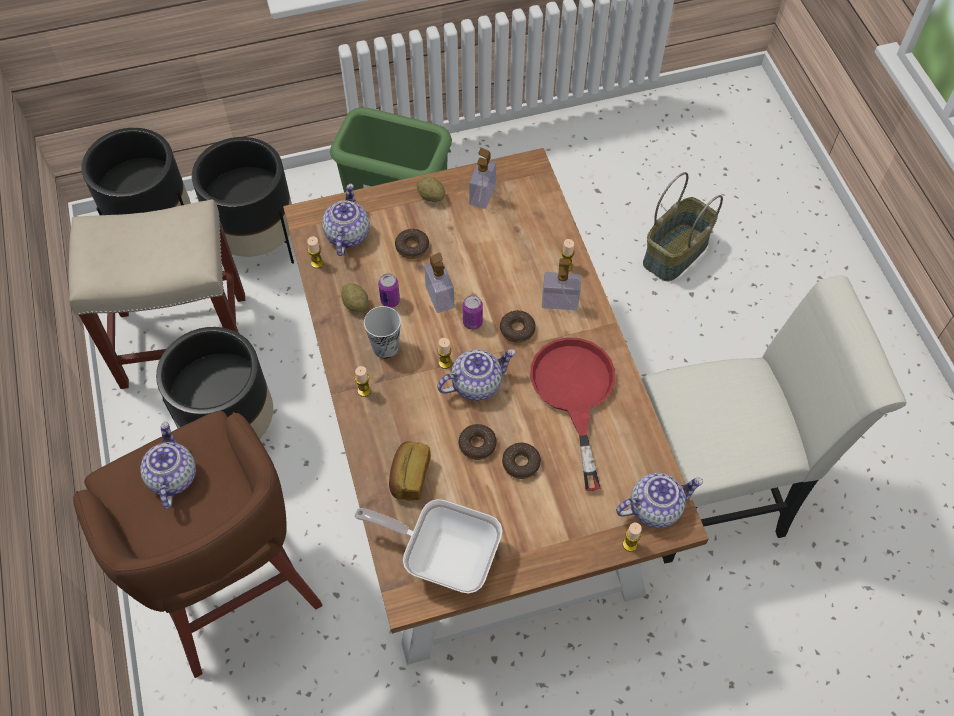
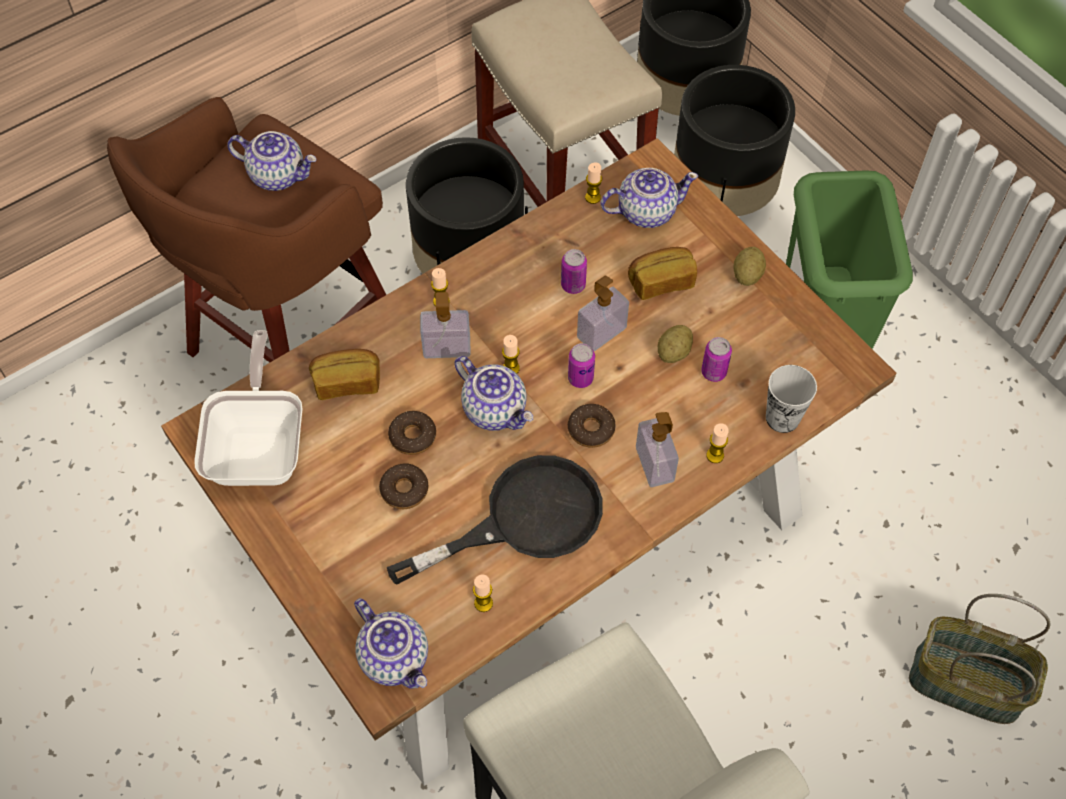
camera: 70 degrees right, 0 degrees up
(172, 476) = (278, 175): teapot -> teapot turned 45 degrees clockwise
(355, 304) = (553, 253): potato -> potato (674, 352)
(385, 347) = (507, 302): cup -> cup (782, 418)
(412, 247) = (661, 281): donut -> bread
(482, 195) = (779, 328): soap dispenser -> soap dispenser (447, 347)
(501, 243) = (713, 372): none -> can
(574, 393) = (524, 520): red frying pan -> black frying pan
(630, 544) = (335, 641): candle -> candle (483, 603)

